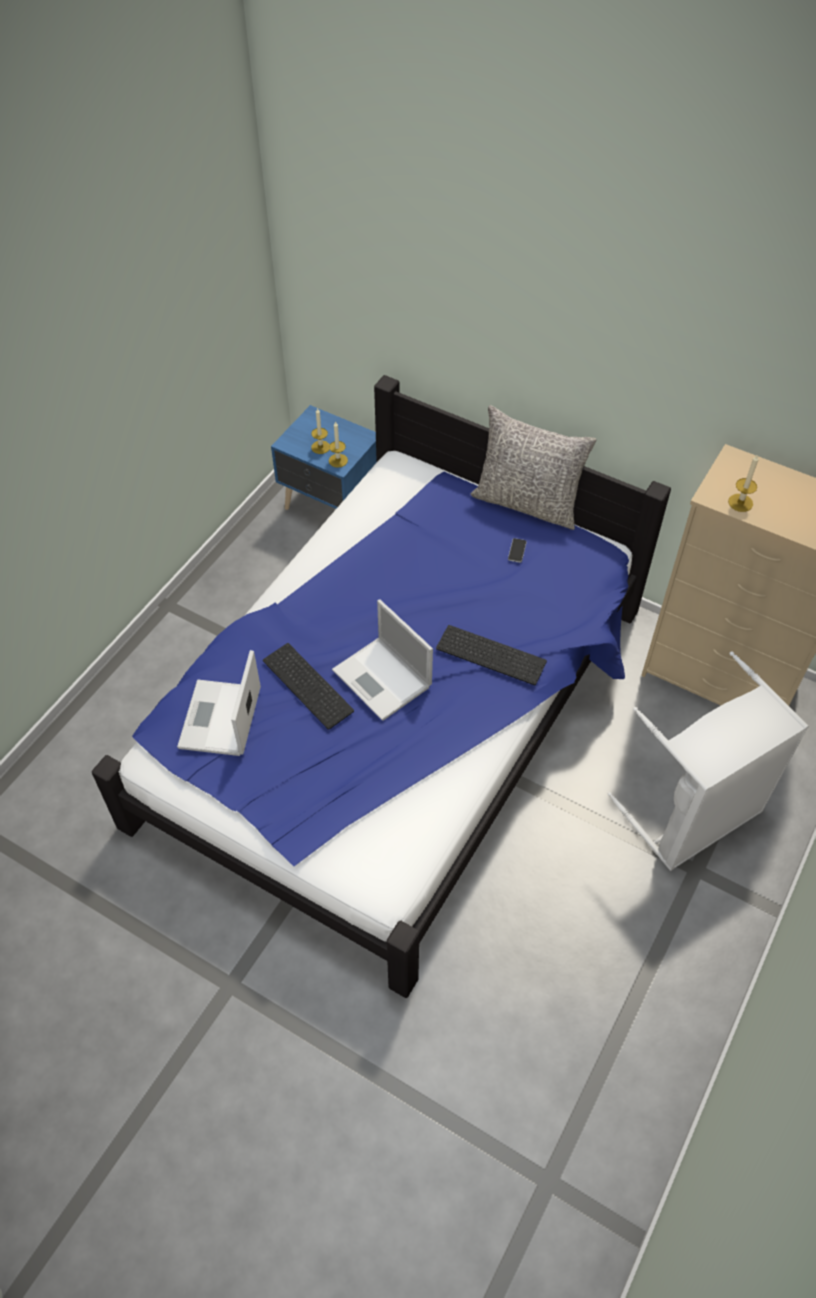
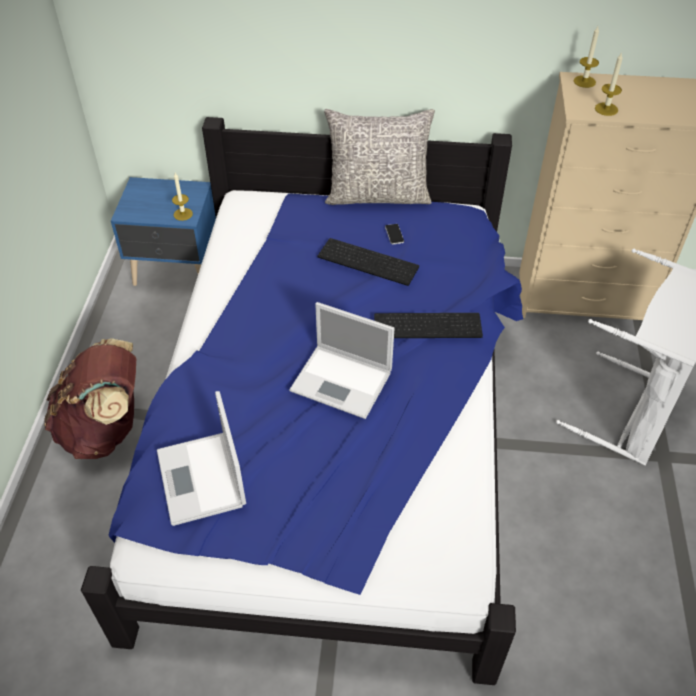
camera: 25 degrees left, 5 degrees down
(197, 640) = (106, 429): none -> brown backpack
(310, 685) = (275, 413): keyboard -> keyboard (369, 261)
(320, 447) = (160, 208): candle -> candle (584, 81)

